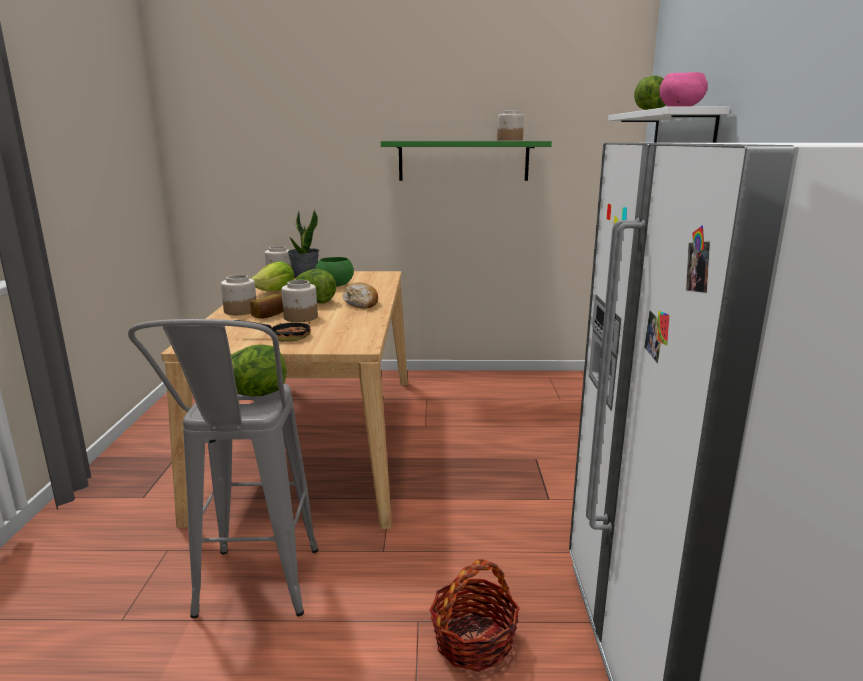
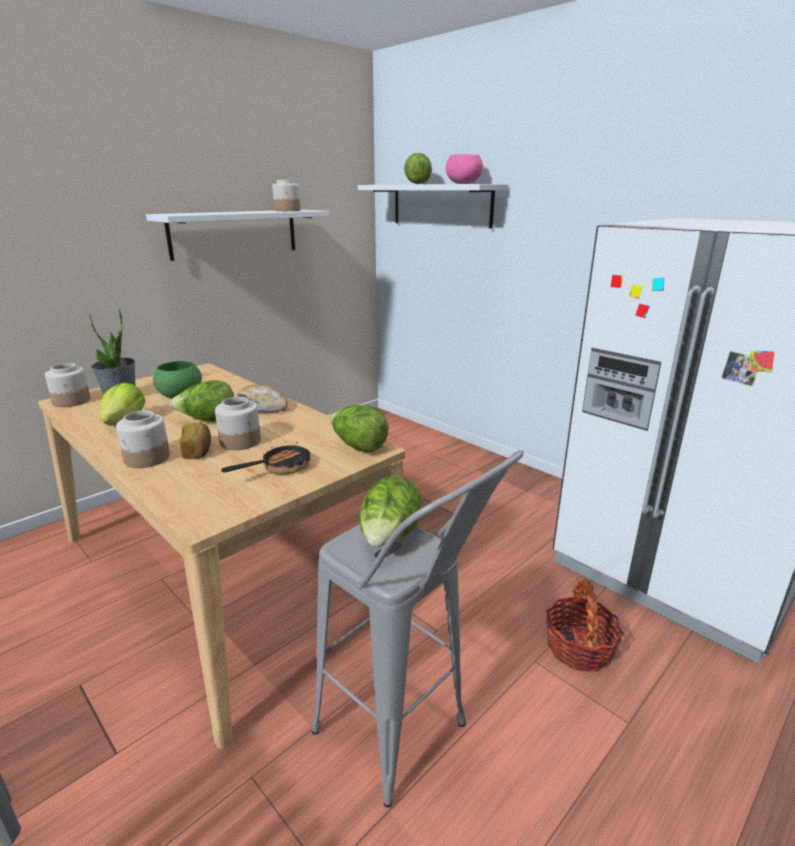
camera: 45 degrees left, 5 degrees up
(354, 342) = (358, 447): none -> lettuce
(463, 161) = (235, 233): green shelf -> white shelf

